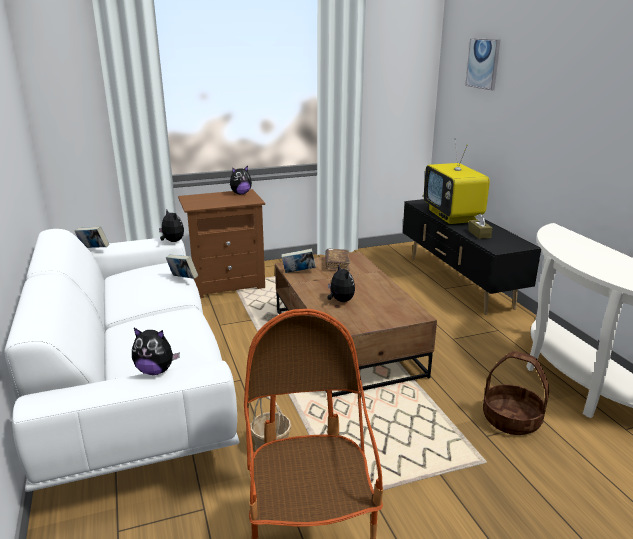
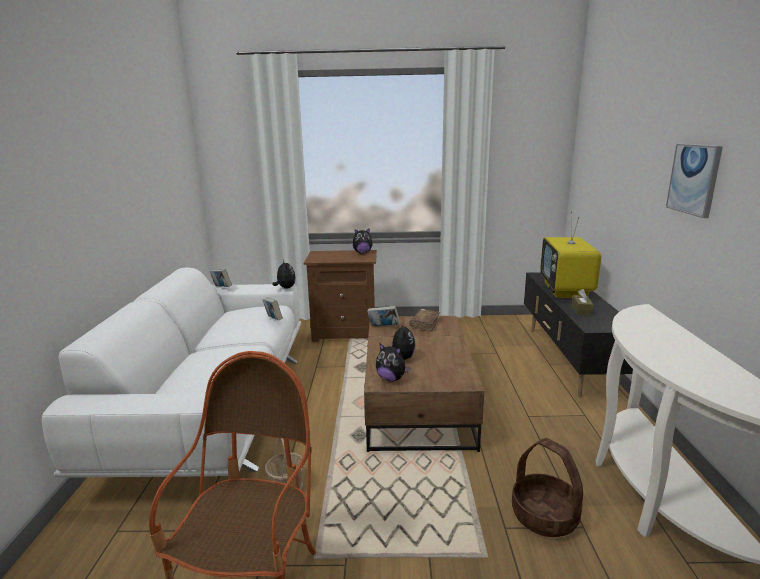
camera: 20 degrees right, 5 degrees down
(156, 371) = (173, 393): plush toy -> plush toy (391, 379)
(483, 63) = (607, 136): picture -> picture (694, 179)

